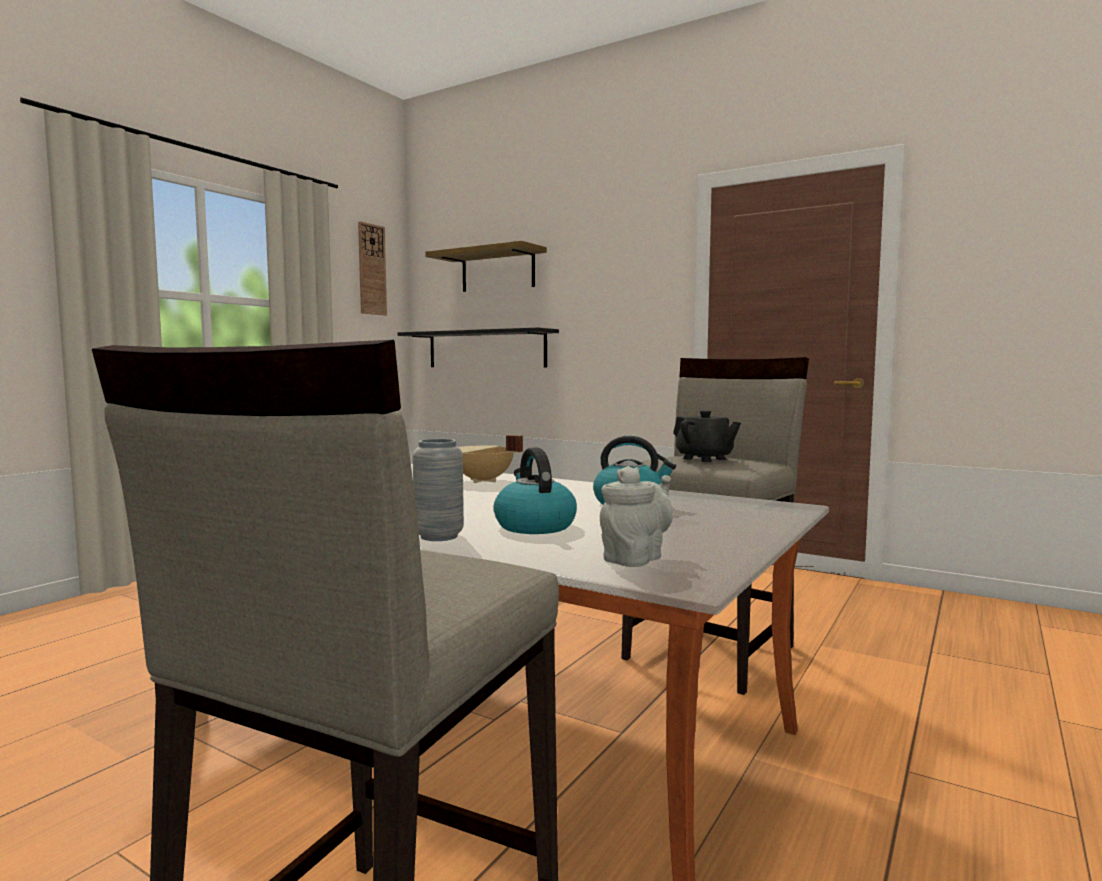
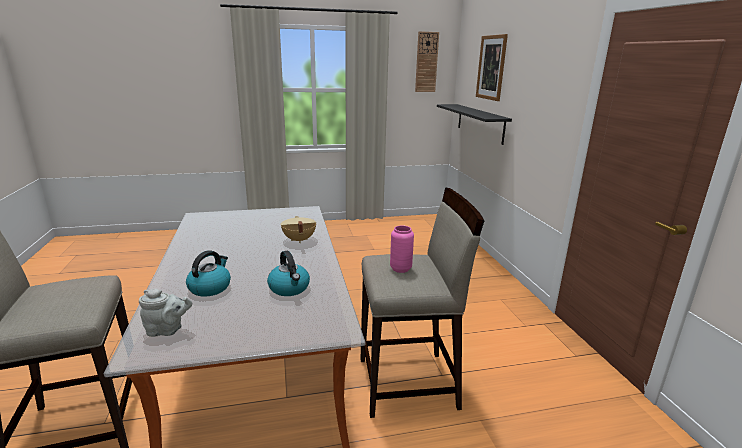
camera: 45 degrees right, 15 degrees up
(439, 536) = (170, 279): grey vase -> none
(498, 270) = (491, 67): shelf -> picture
(704, 459) = (400, 269): black teapot -> pink vase

